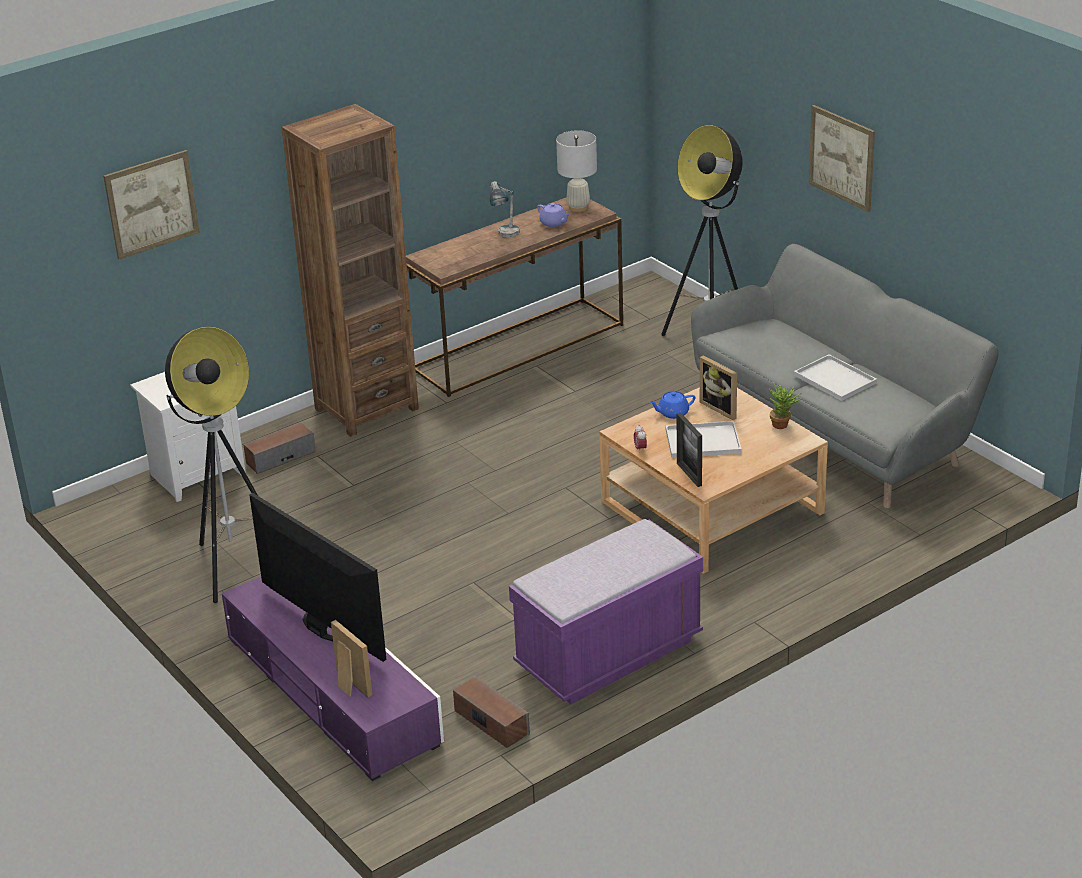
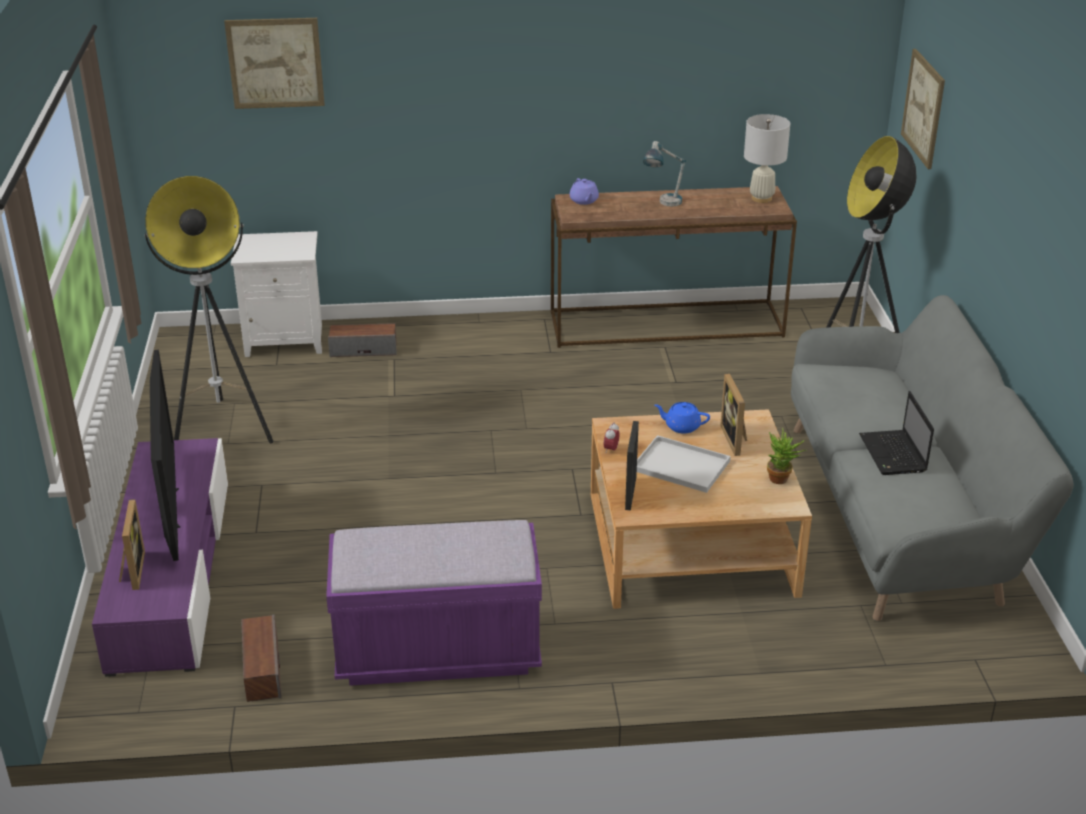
camera: 30 degrees right, 0 degrees up
(366, 408) = (477, 333): brown bookcase -> none
(554, 223) = (722, 205): purple teapot -> purple teapot (584, 201)
(836, 379) = (893, 455): white tray -> laptop
(842, 157) = (1000, 204): picture -> picture (923, 108)

